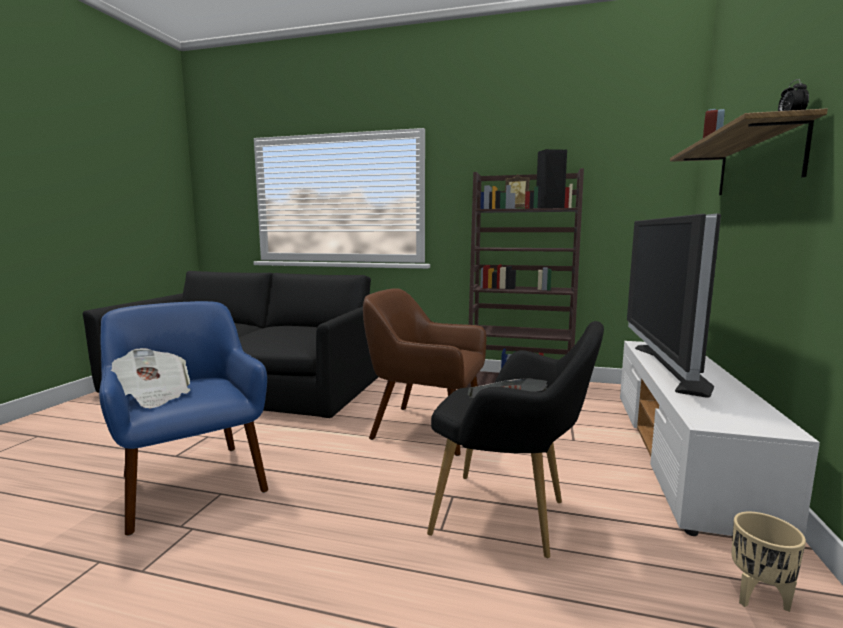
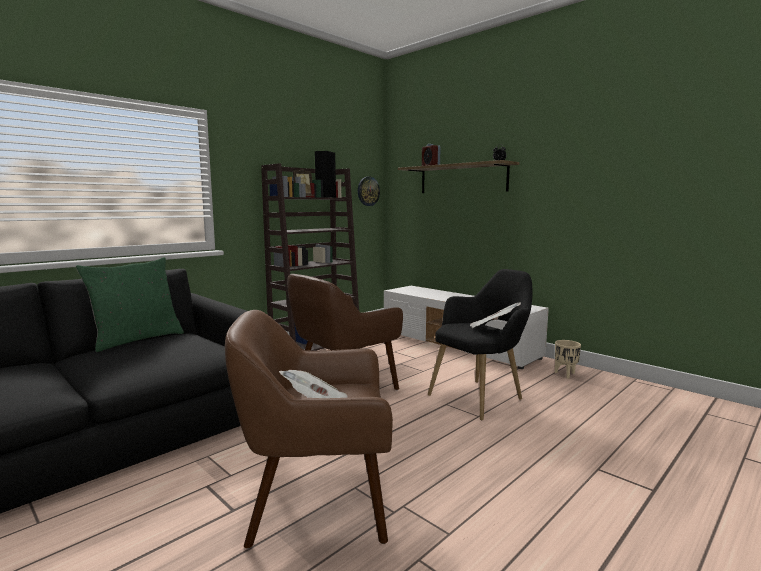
camera: 60 degrees left, 0 degrees up
(191, 483) = (316, 502): blue armchair -> brown armchair
(307, 325) = (136, 339): none -> green pillow
(653, 198) = (368, 191): none -> wall clock
(668, 368) = (444, 297): television -> none

